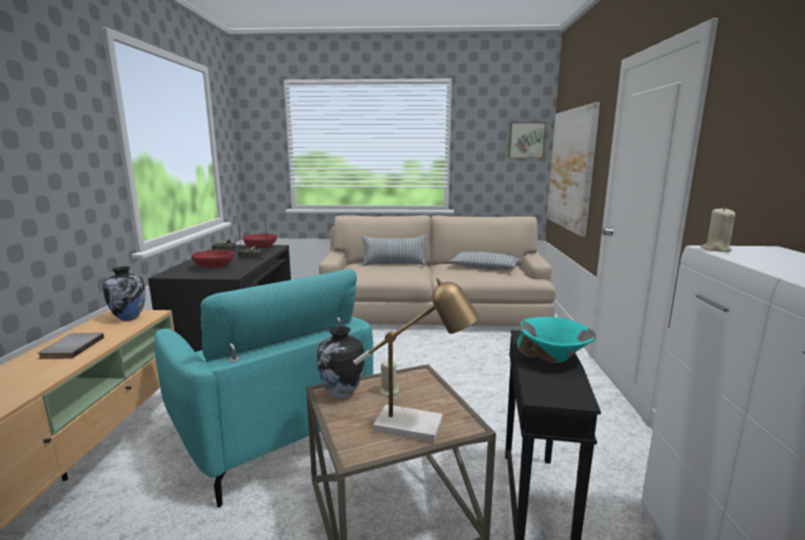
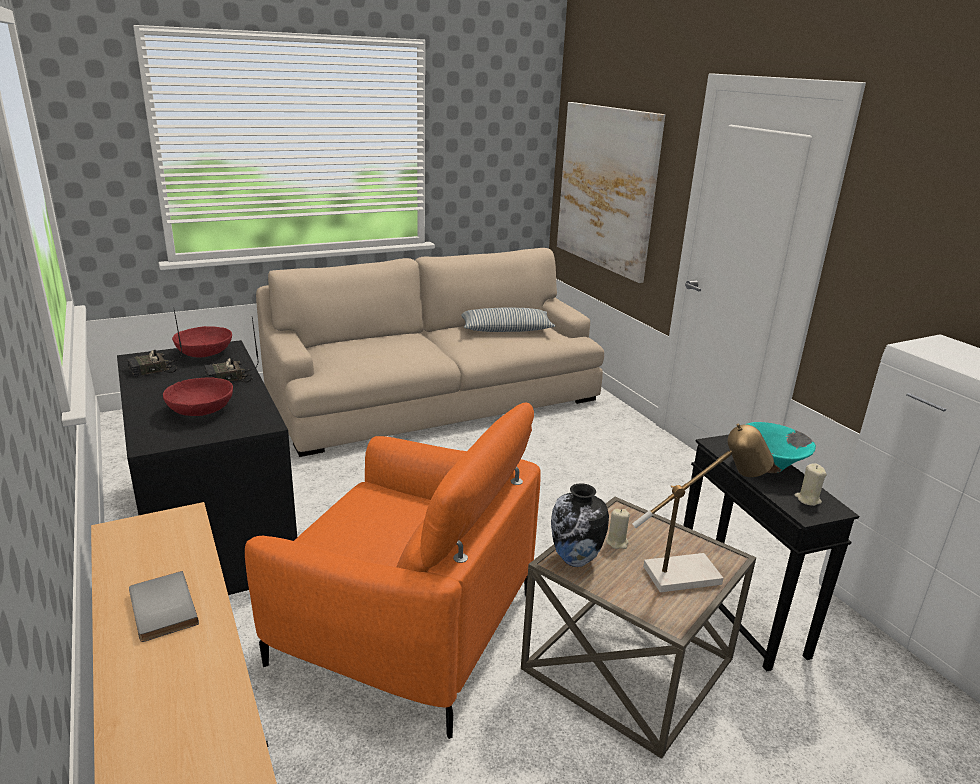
camera: 30 degrees left, 10 degrees up
(129, 318) = (160, 533): vase -> none
(270, 430) = (404, 628): turquoise armchair -> orange armchair
(394, 264) = (382, 341): pillow -> none
(526, 140) = (525, 136): picture -> none
(716, 249) = (916, 349): beige candle -> beige candle (807, 499)

